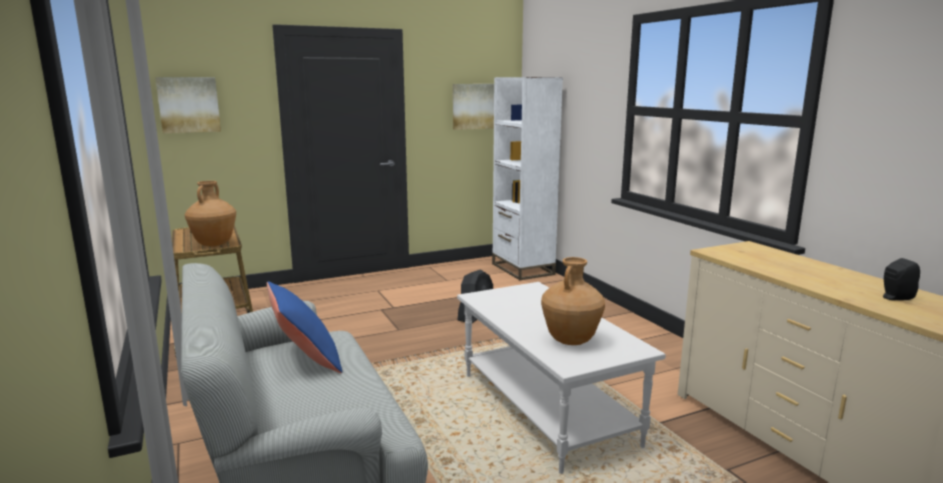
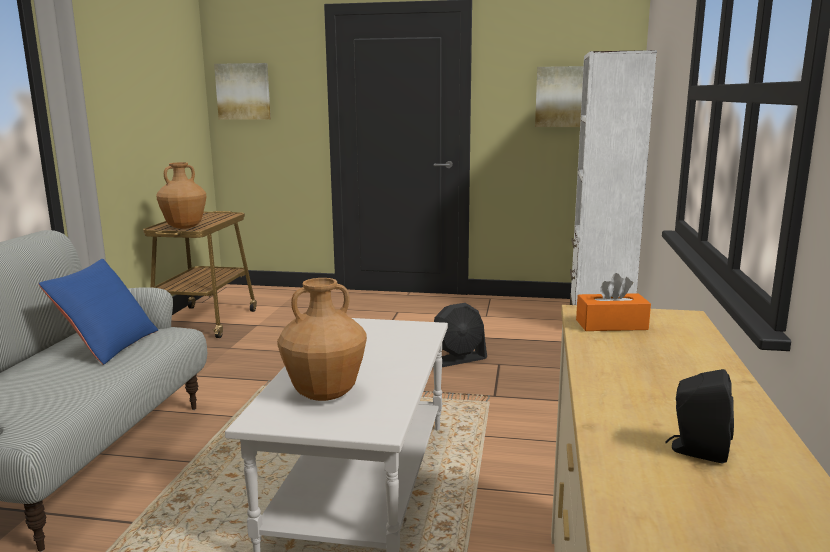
camera: 35 degrees right, 0 degrees up
(738, 255) = (611, 325): none -> orange tissue box

